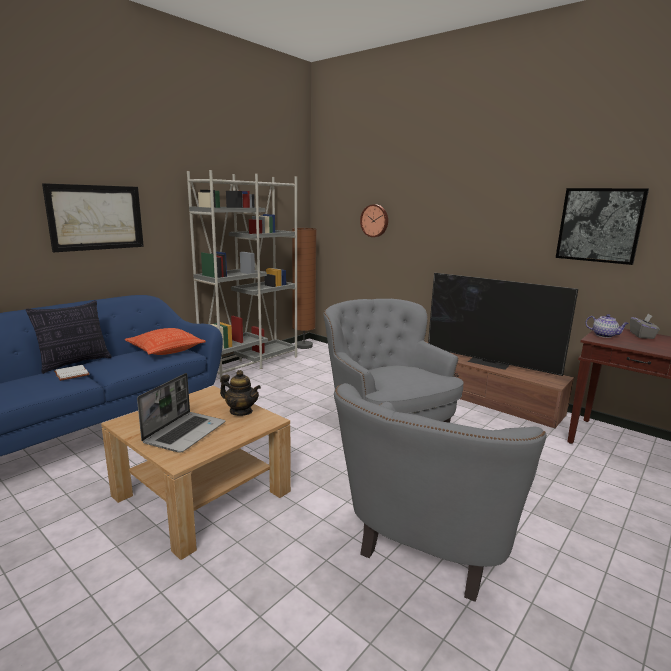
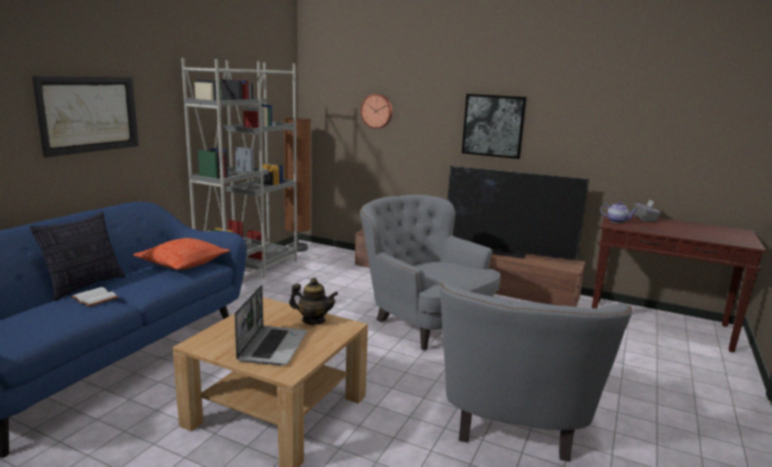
camera: 15 degrees left, 0 degrees up
(599, 225) = (604, 120): picture -> picture (493, 125)

